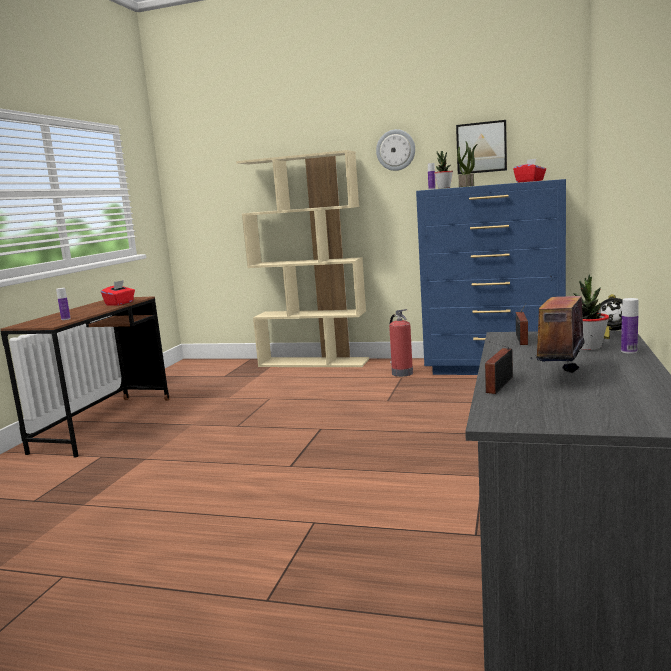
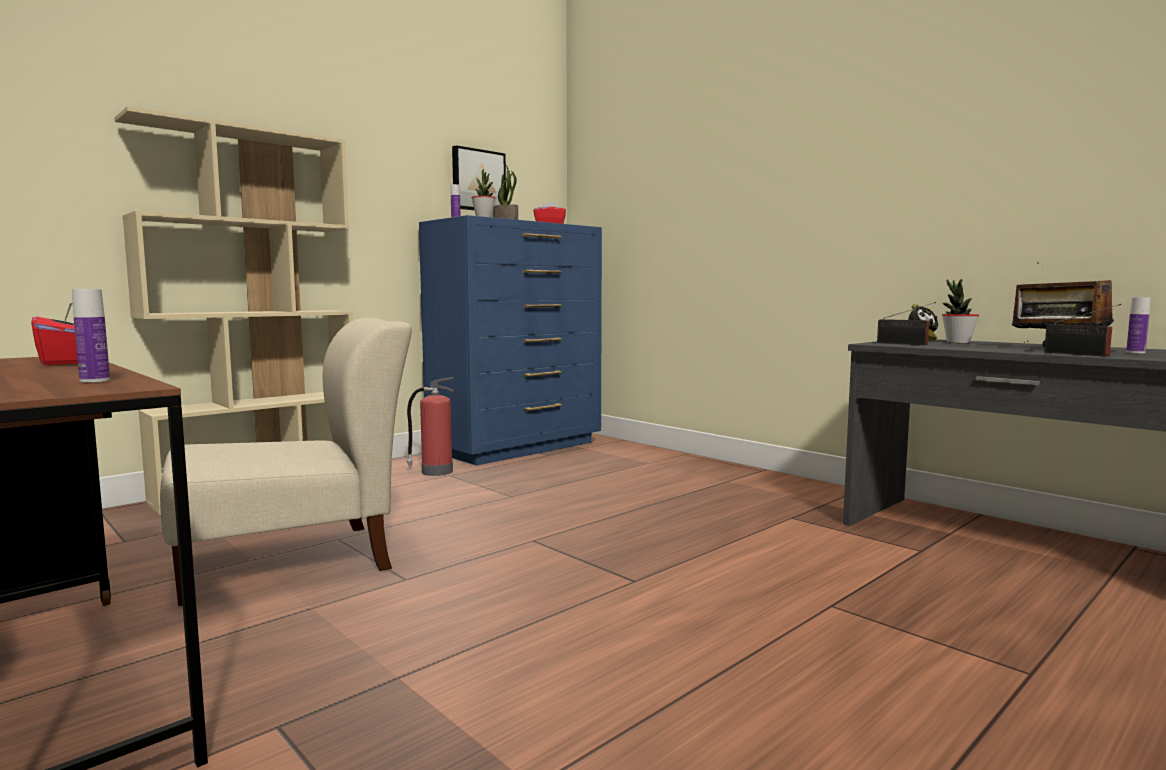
camera: 60 degrees left, 5 degrees down
(235, 403) = (295, 561): none -> beige chair
(395, 150) = (379, 159): wall clock -> none
(629, 351) = (987, 342): bottle -> bottle (1135, 352)

